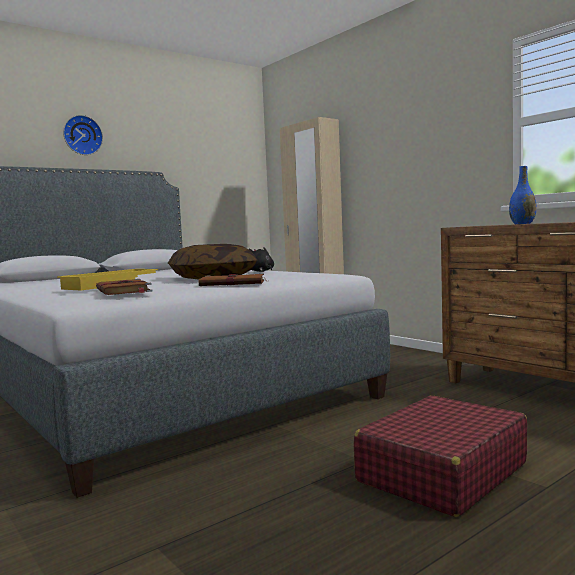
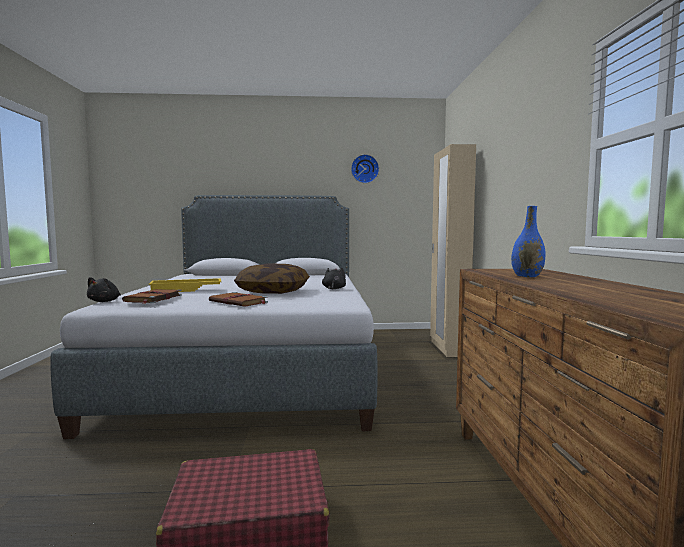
camera: 35 degrees right, 0 degrees up
(53, 302) = (105, 301): none -> black plush toy
(82, 135) = (279, 170): wall clock -> wall clock (364, 169)

